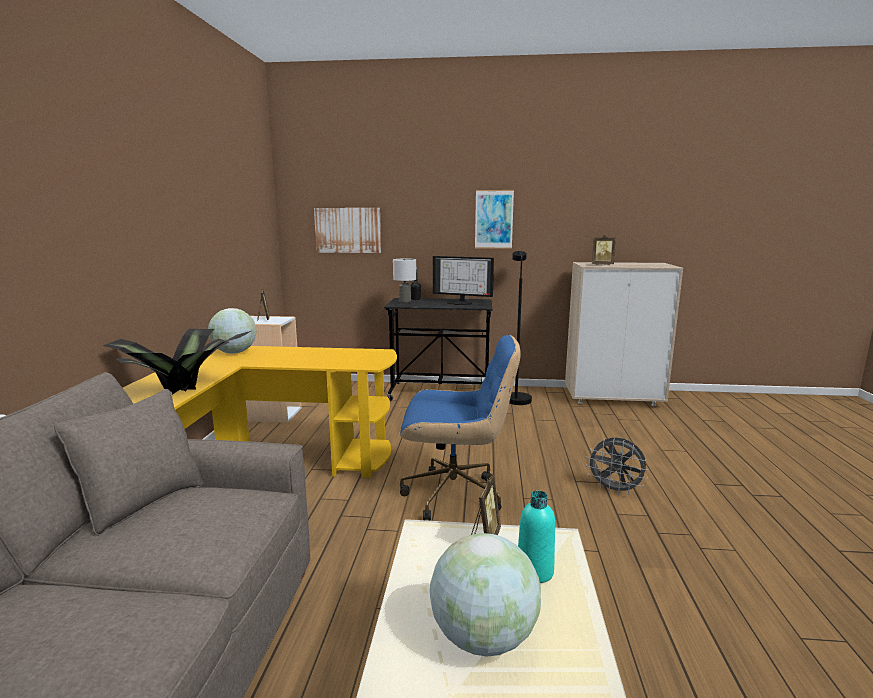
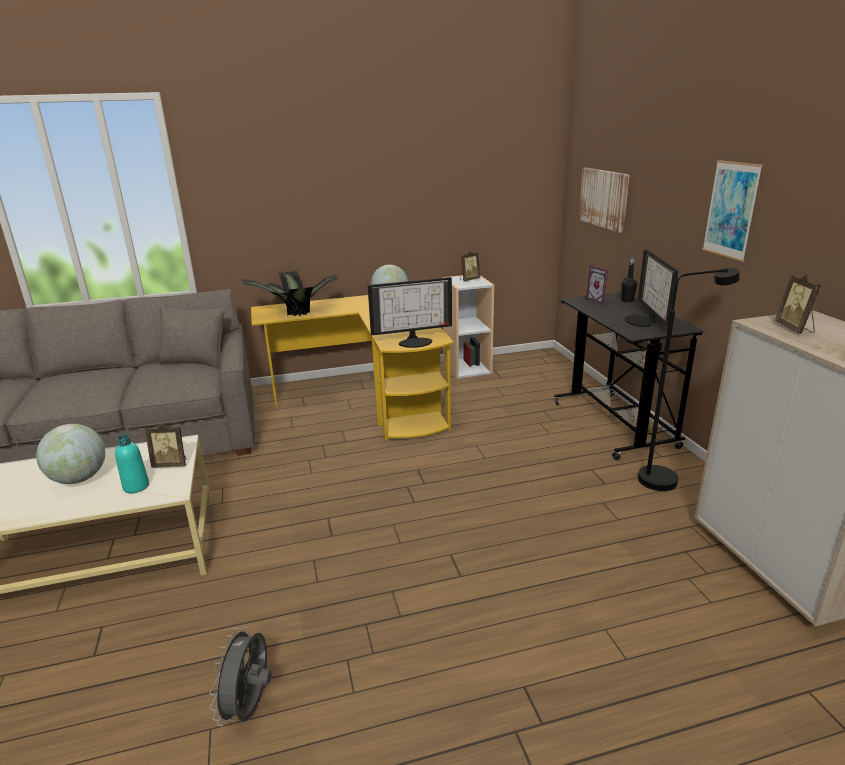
camera: 70 degrees right, 10 degrees up
(374, 358) = (415, 341): none -> monitor
(405, 302) = (599, 300): white table lamp -> picture frame
(456, 496) = (377, 486): blue office chair -> none
(615, 490) = (445, 586): grey fan -> grey fan (250, 706)

